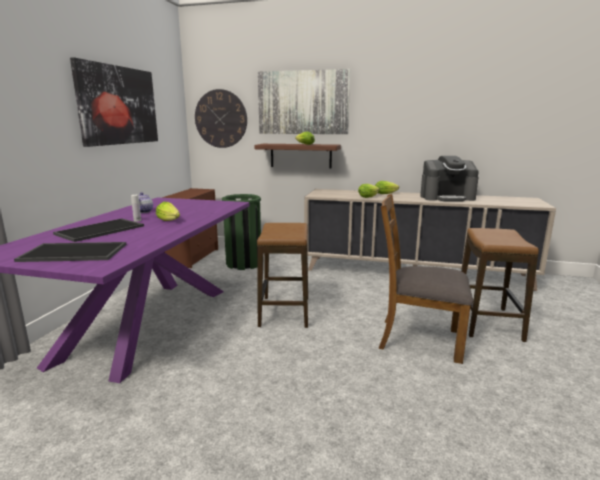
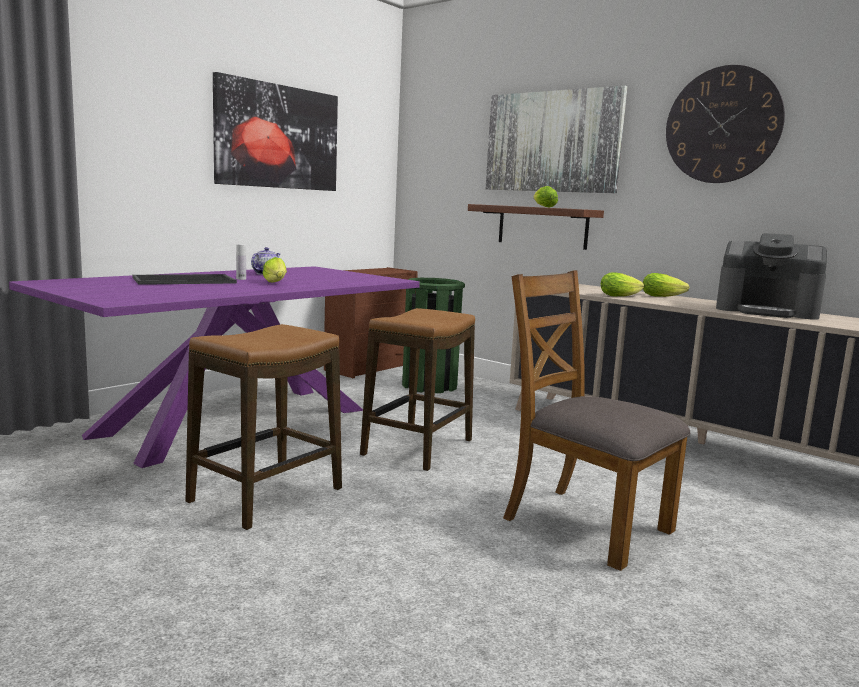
camera: 25 degrees right, 5 degrees down
(72, 253) = (117, 290): tray -> none
(221, 119) = (438, 166): wall clock -> wall clock (722, 125)
(488, 322) = (748, 536): stool -> stool (266, 496)

